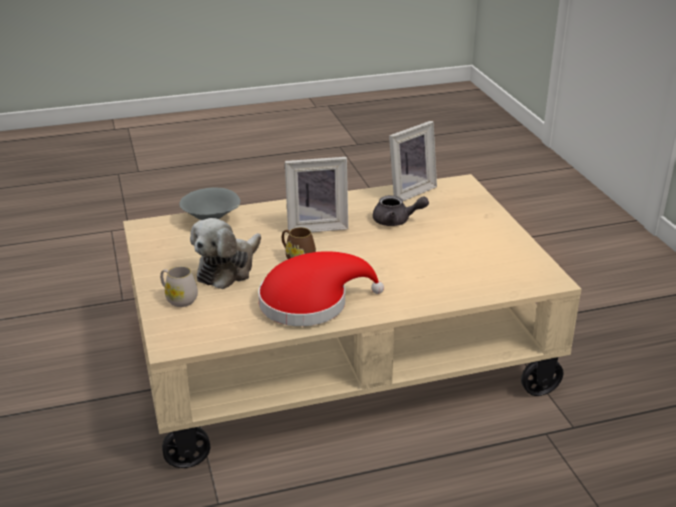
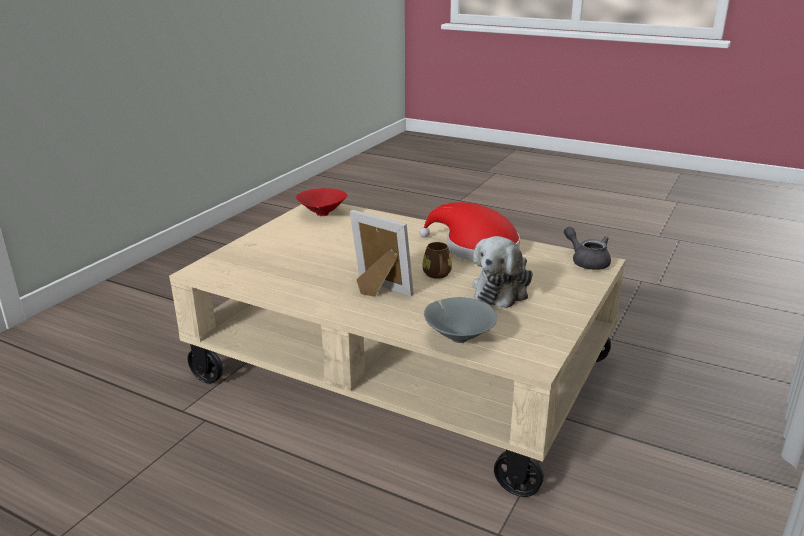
camera: 135 degrees left, 5 degrees down
(178, 299) = (567, 285): white mug -> none
(228, 269) = (502, 290): plush toy -> plush toy turned 135 degrees clockwise
(396, 221) = (315, 267): grey teapot -> grey teapot (587, 261)
(408, 191) = (250, 284): picture frame -> none
(516, 271) = (322, 214): none -> red bowl

